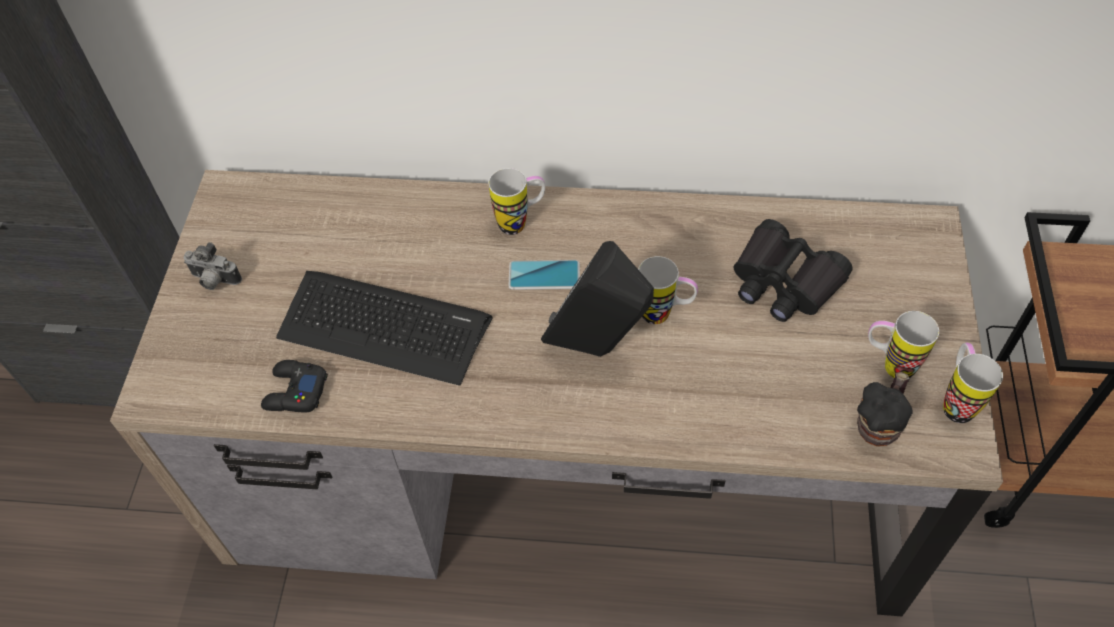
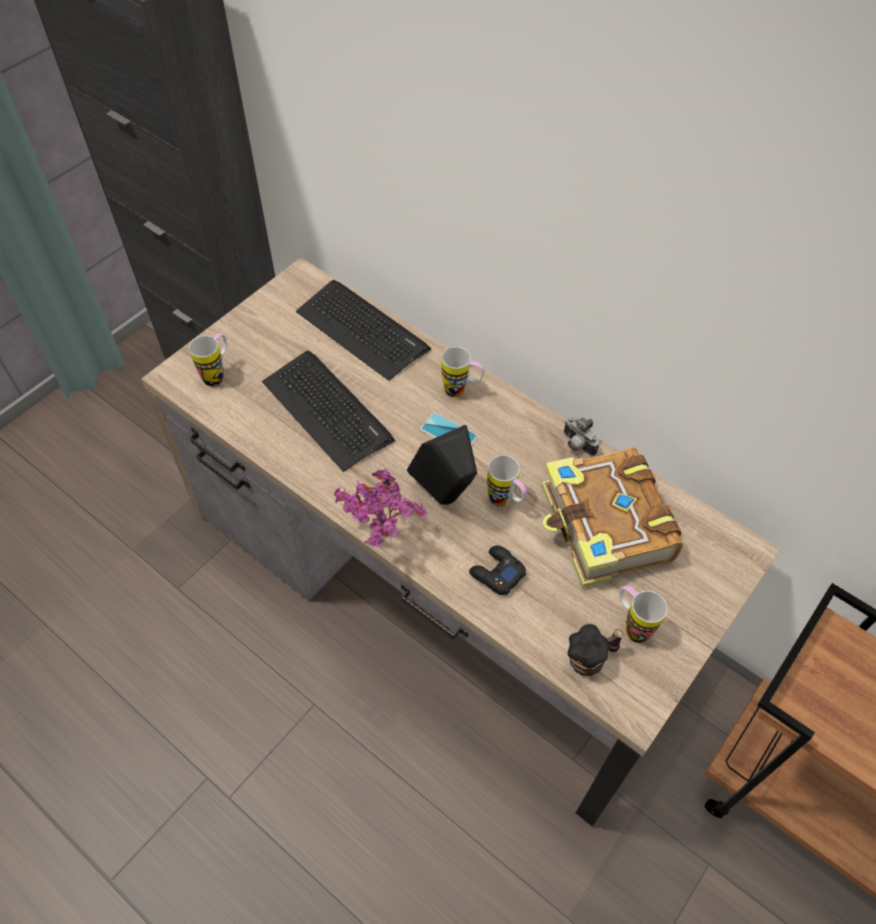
camera: 30 degrees right, 0 degrees up
(214, 281) = (254, 328): camera -> camera (576, 445)
(295, 392) = (248, 420): black game controller -> black game controller (496, 573)
(351, 214) = (362, 330): none -> keyboard
(567, 433) = (383, 539): none -> potted plant
(784, 282) = (604, 528): black binoculars -> book
(955, 401) = (658, 677): mug -> mug (218, 374)

